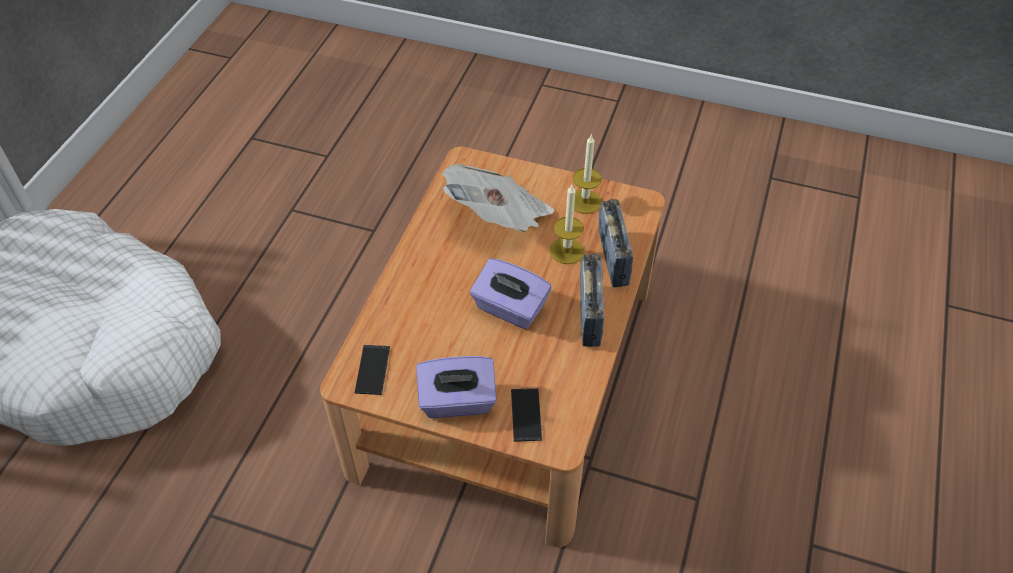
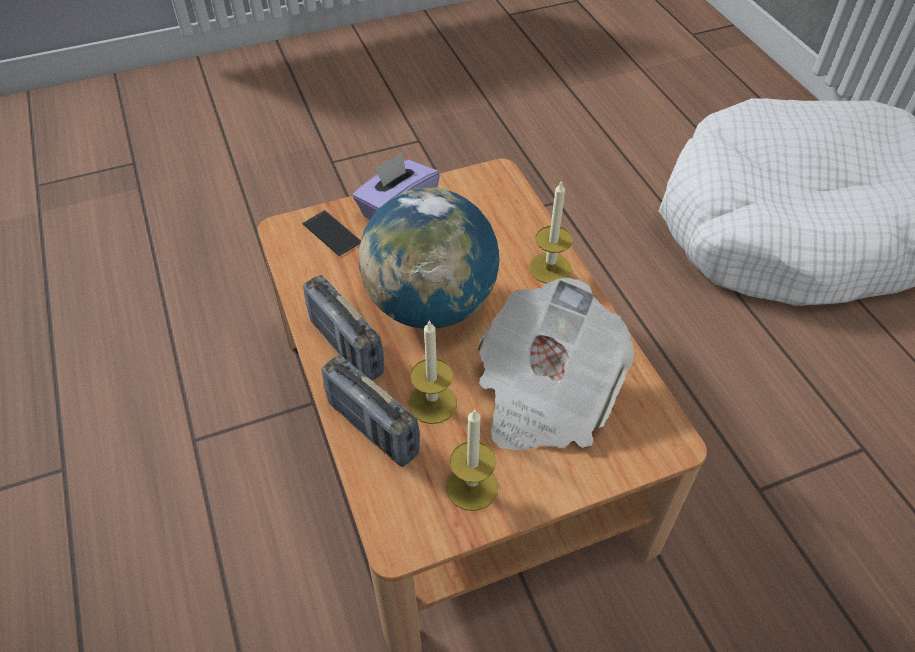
camera: 140 degrees right, 0 degrees up
(372, 370) = (490, 192): phone -> none
(406, 283) = (550, 268): none -> candle
(509, 308) = (431, 305): purple tissue box -> globe

